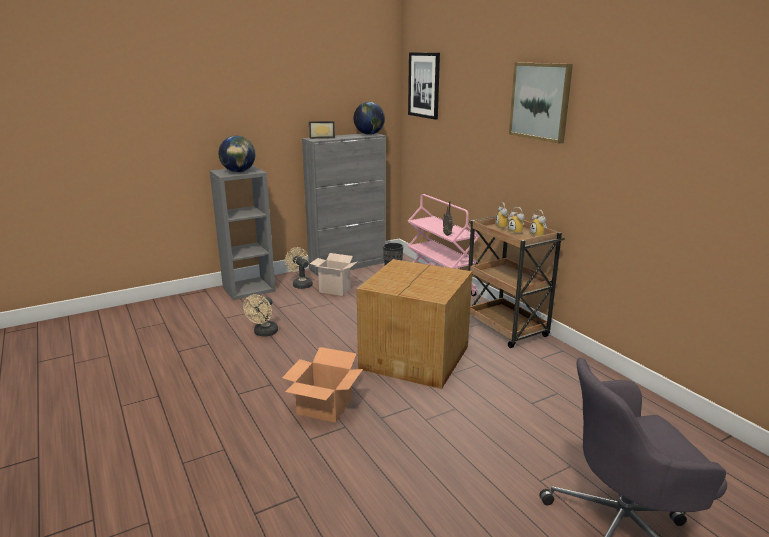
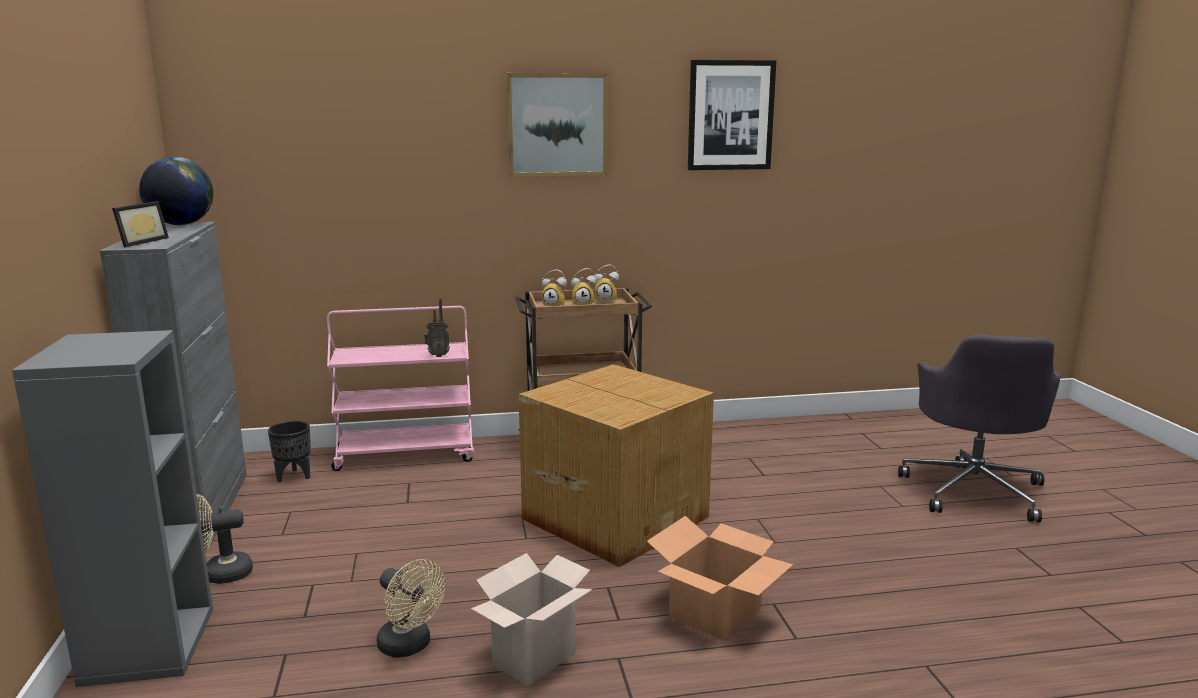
camera: 70 degrees left, 5 degrees down
(238, 172) = (114, 347): globe -> none
(333, 290) = (303, 543): cardboard box -> cardboard box (534, 661)
(424, 85) = (256, 119): picture -> picture (730, 115)

